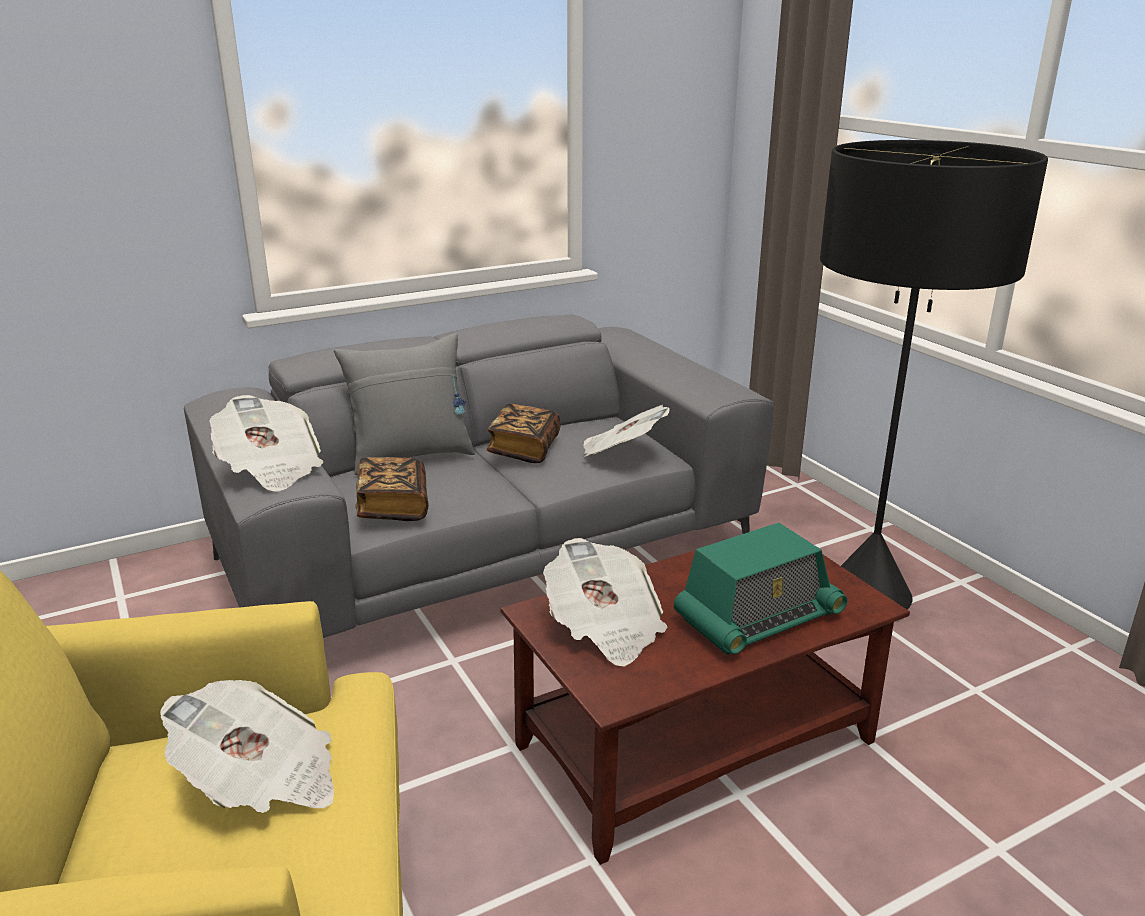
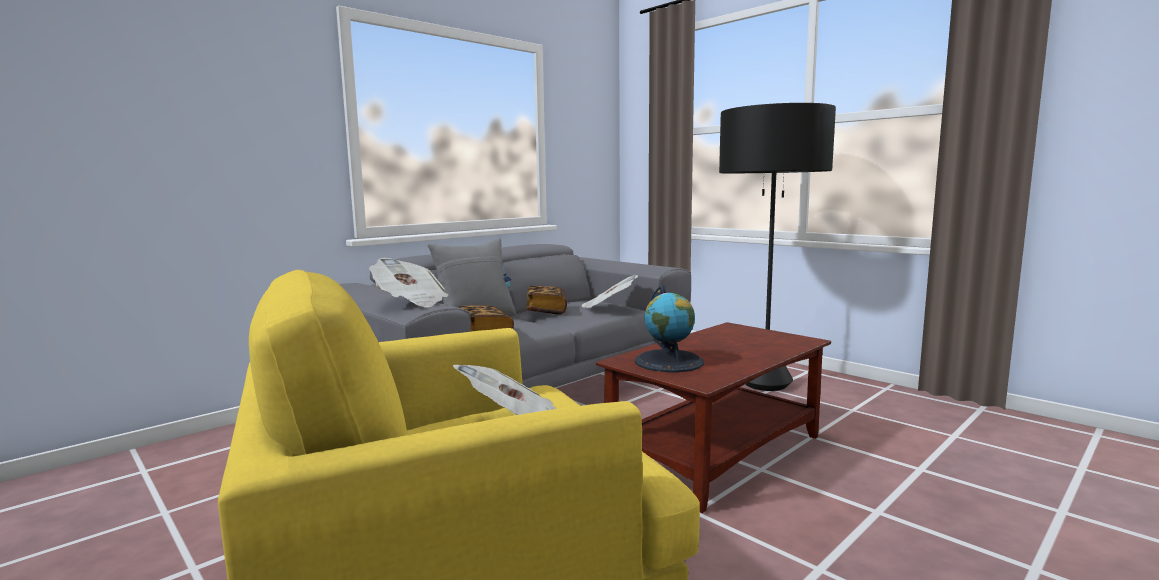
camera: 15 degrees left, 15 degrees down
(605, 628) = (669, 361): newspaper -> globe
(758, 618) = (753, 350): radio -> none

